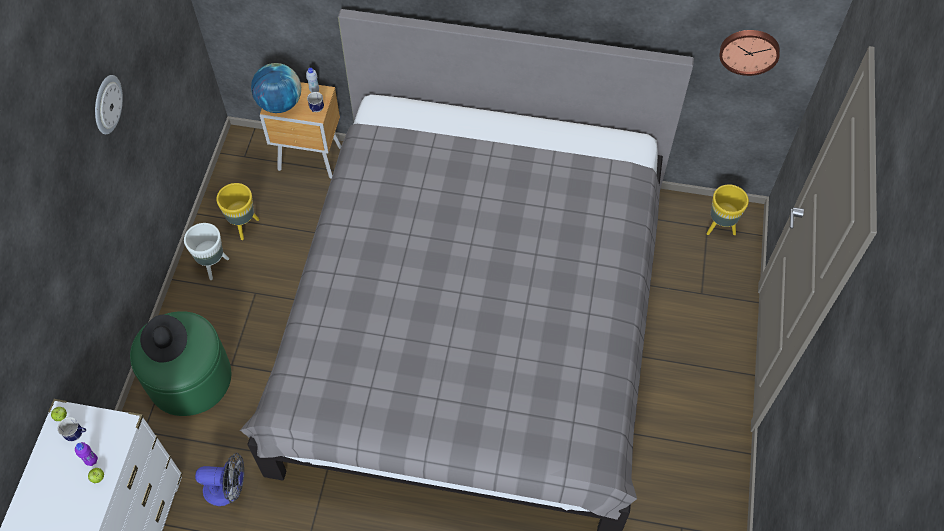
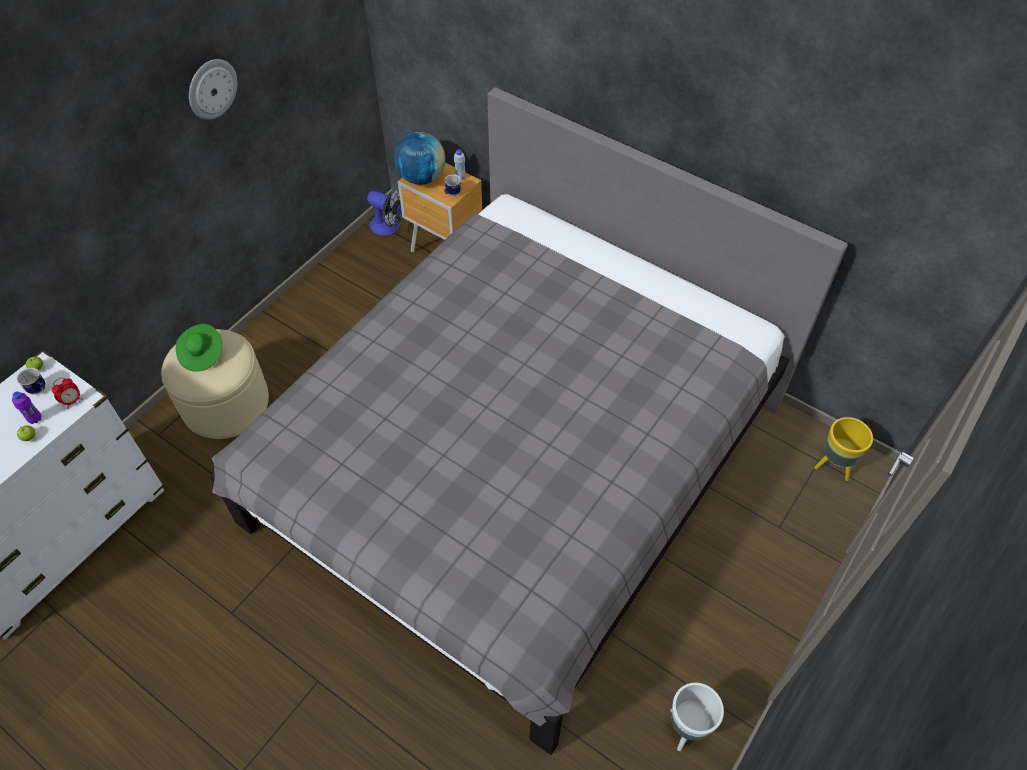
camera: 25 degrees right, 5 degrees down
(115, 431) = (72, 401): none -> alarm clock
(166, 343) = (202, 354): black hat -> green hat
(189, 378) = (226, 403): green ottoman -> beige ottoman
(213, 265) = (305, 313): white planter -> white planter (686, 729)
(228, 489) = (197, 520): fan -> fan (389, 227)
(244, 226) = (352, 288): yellow planter -> none
(749, 50) = (917, 254): wall clock -> none

